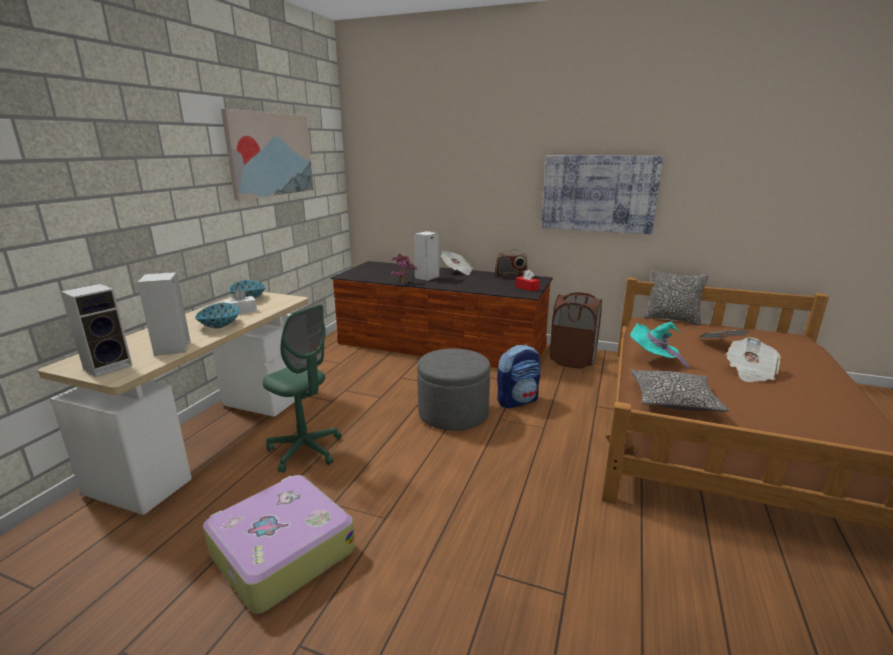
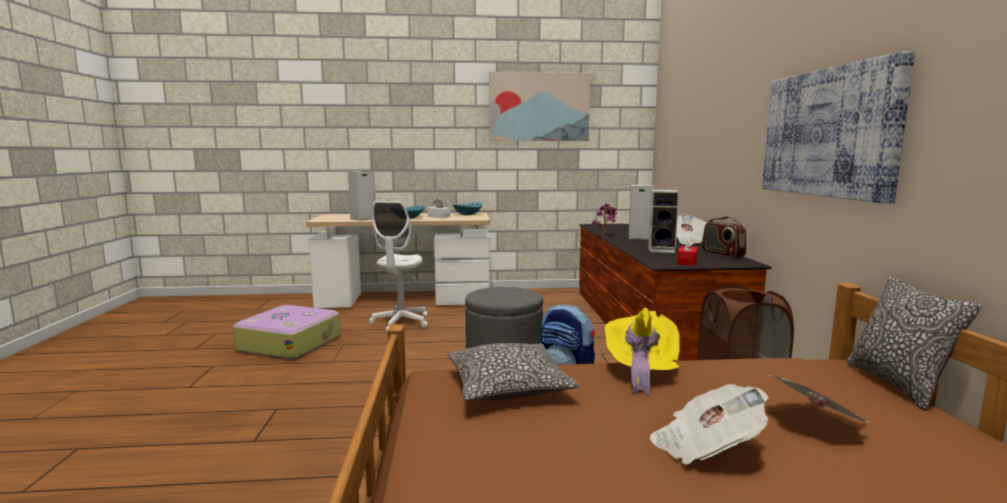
camera: 65 degrees right, 10 degrees down
(109, 366) = (331, 217): speaker -> speaker (662, 250)
(305, 450) = (401, 323): green office chair -> white office chair
(654, 360) = (640, 372): turquoise hat -> yellow hat

